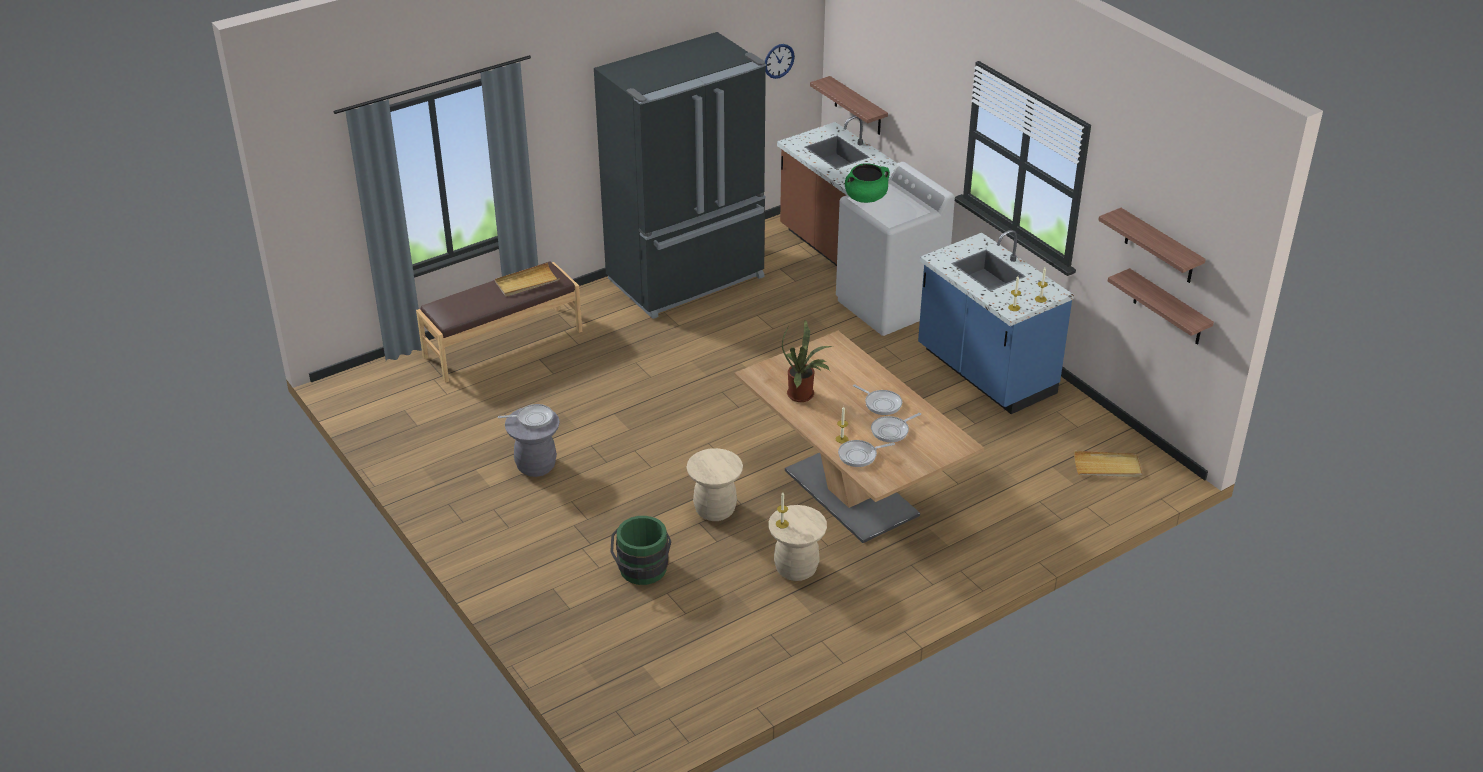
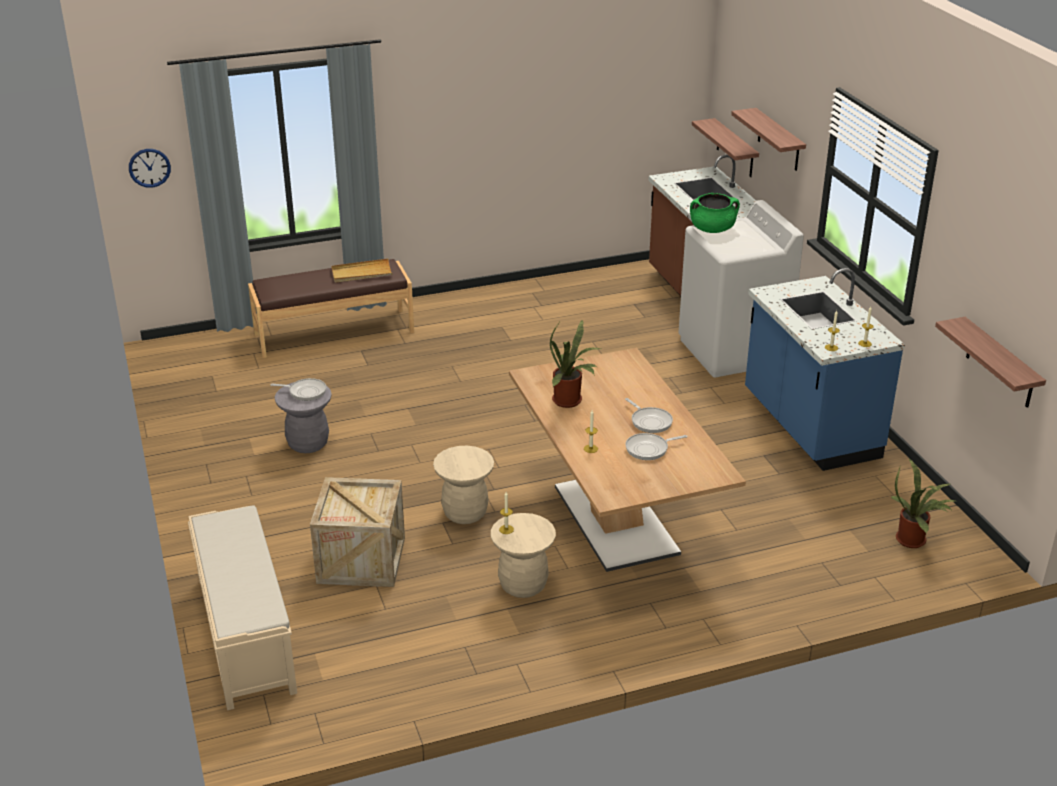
camera: 15 degrees right, 5 degrees down
(571, 660) = (245, 633): none -> beige bench
(642, 572) = (361, 560): green bucket -> crate
(688, 279) = (538, 302): black fridge -> none
(779, 61) = (660, 94): wall clock -> wall clock (149, 167)
(860, 455) = (602, 467): frying pan -> none
(1107, 467) = (914, 540): beige tray -> potted plant
(1159, 247) = (996, 290): shelf -> shelf (778, 140)

